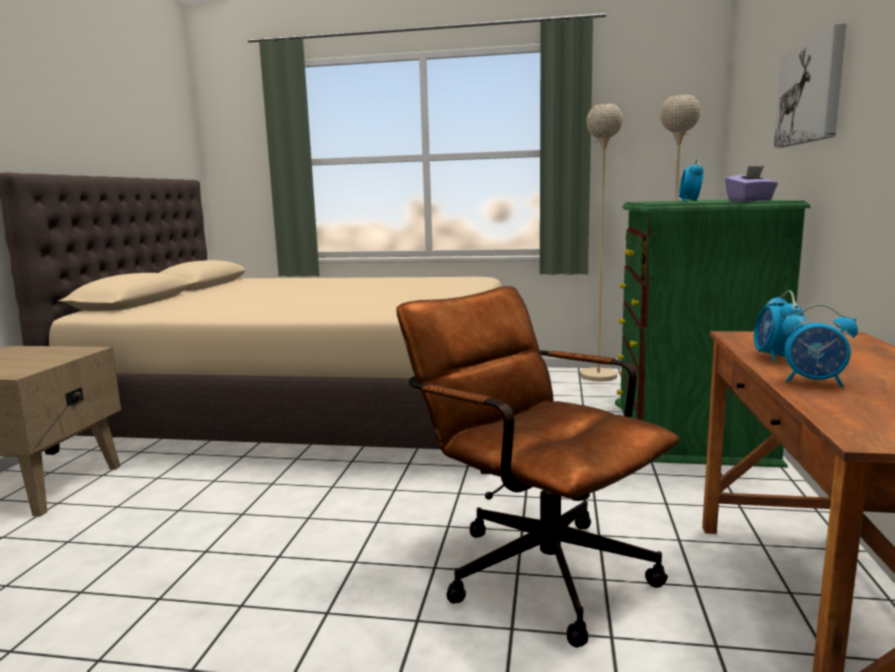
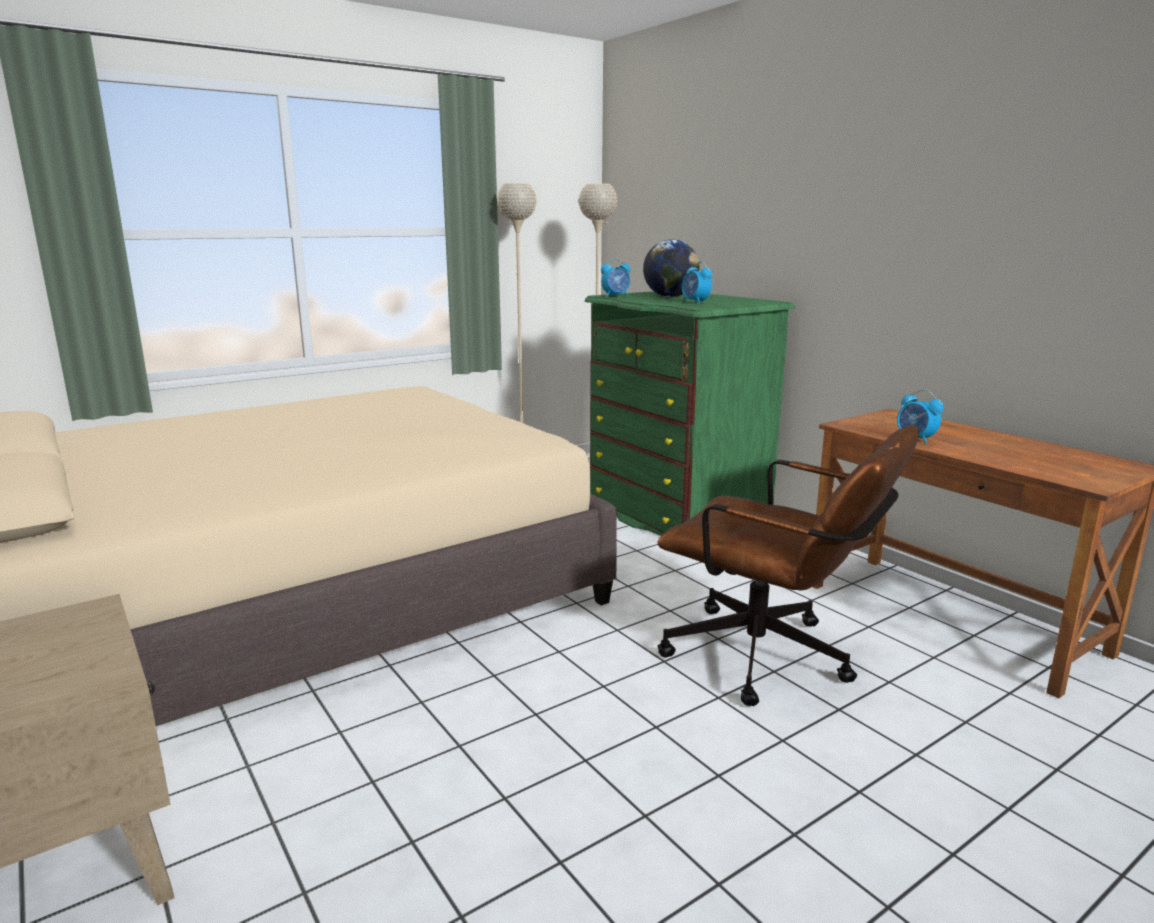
camera: 45 degrees left, 5 degrees up
(533, 565) = (772, 660): brown office chair -> brown office chair turned 150 degrees counterclockwise
(697, 200) = (670, 296): none -> globe
(750, 201) = (751, 302): purple tissue box -> none
(810, 93) = (777, 209): picture -> none
(814, 382) = (982, 454): alarm clock -> alarm clock (616, 296)

